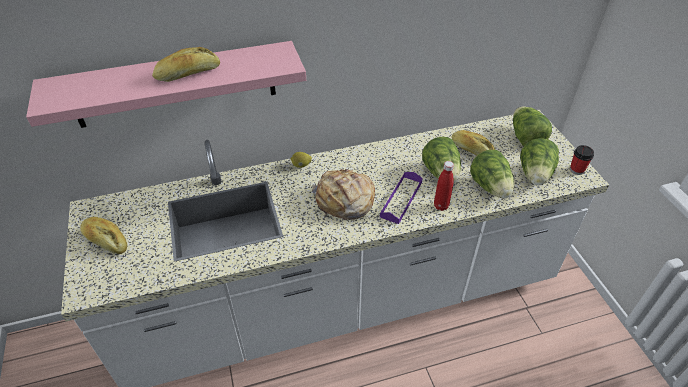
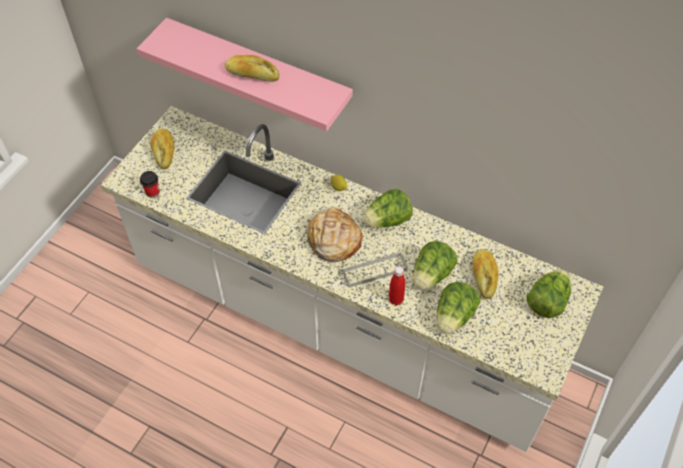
camera: 45 degrees right, 10 degrees up
(401, 199) = (374, 271): purple tray -> grey tray
(535, 175) = (505, 337): lettuce -> lettuce (387, 221)
(577, 170) = (549, 362): cup -> cup (153, 192)

